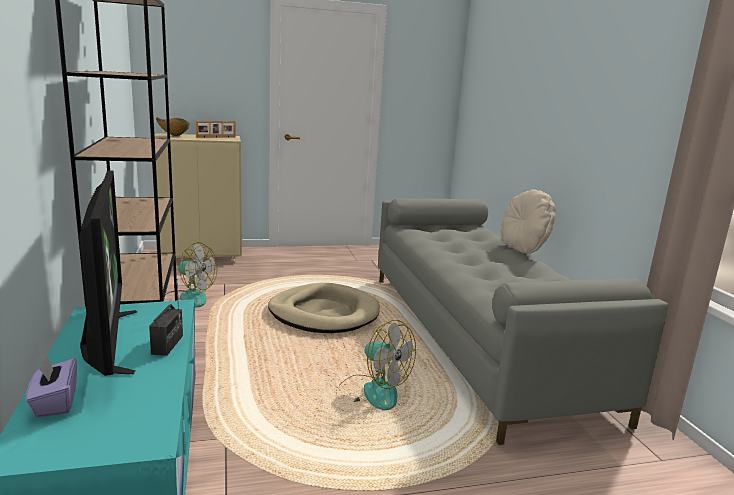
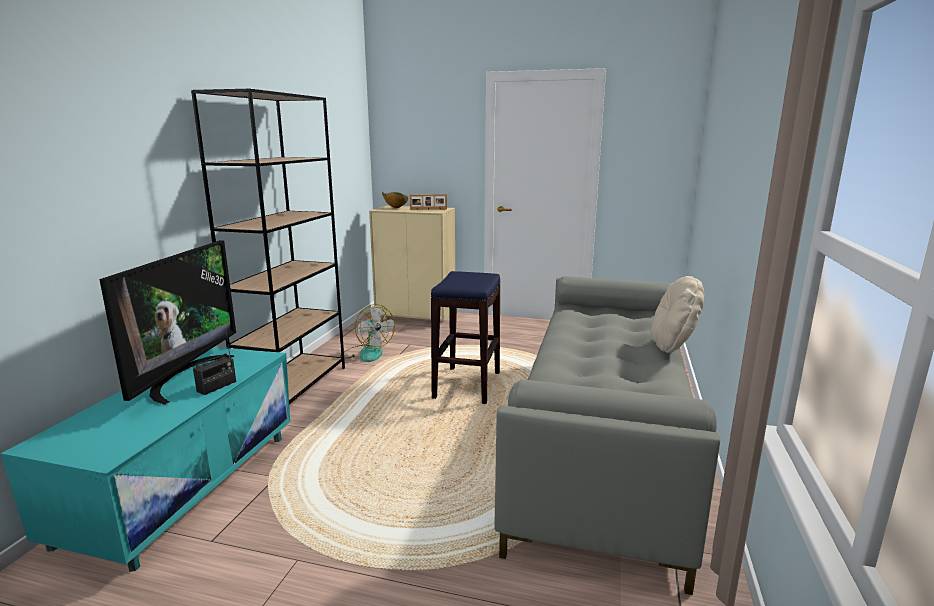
camera: 30 degrees right, 0 degrees up
(55, 403) = (99, 414): purple tissue box -> none
(324, 313) = (467, 385): beige dog bed -> stool
(372, 391) = (431, 469): fan -> none

